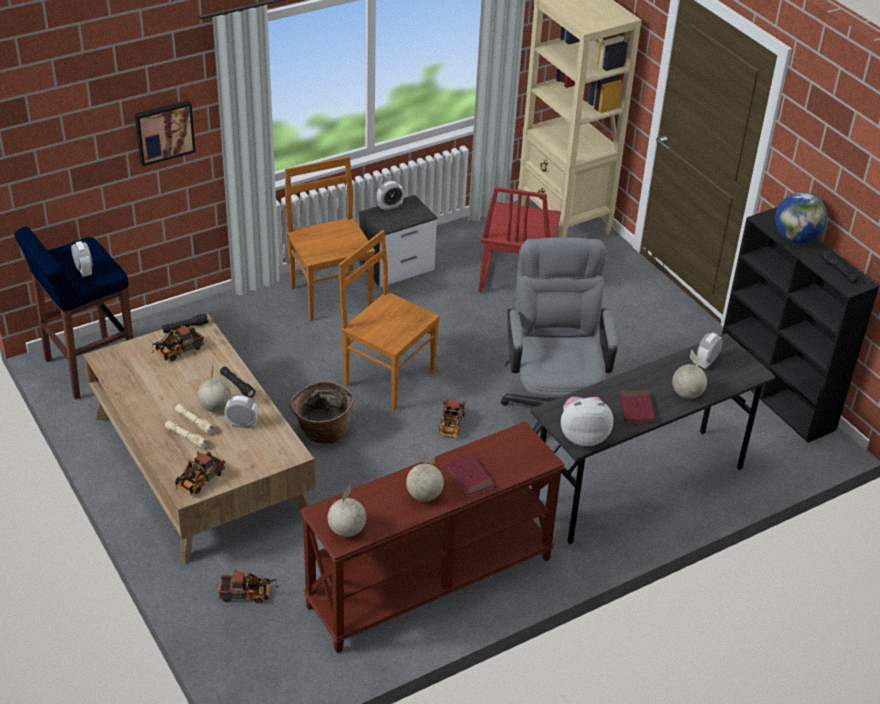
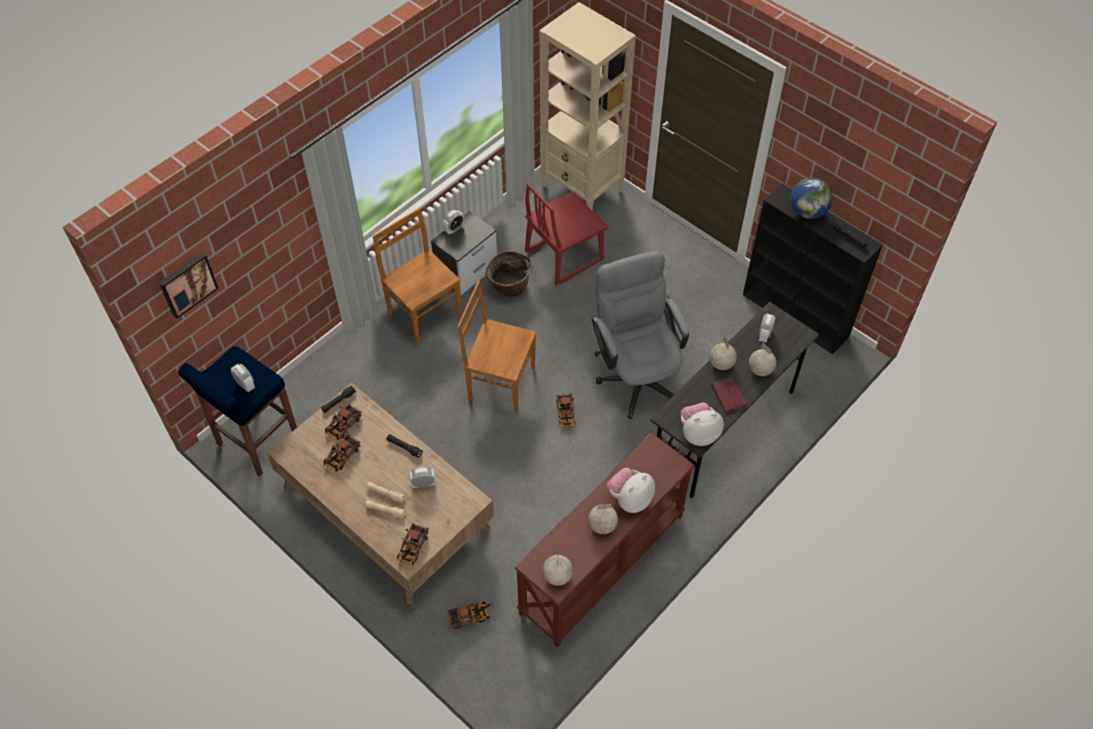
camera: 15 degrees left, 15 degrees up
(161, 379) = (341, 458): none -> toy truck
(164, 131) = (274, 246): picture -> picture (187, 284)
(215, 407) = (395, 474): globe -> globe (721, 364)
(322, 432) = (469, 450): basket -> basket (509, 287)
(470, 478) = (630, 499): red book -> plush toy
(515, 277) = (563, 255): red chair -> red chair turned 60 degrees clockwise

